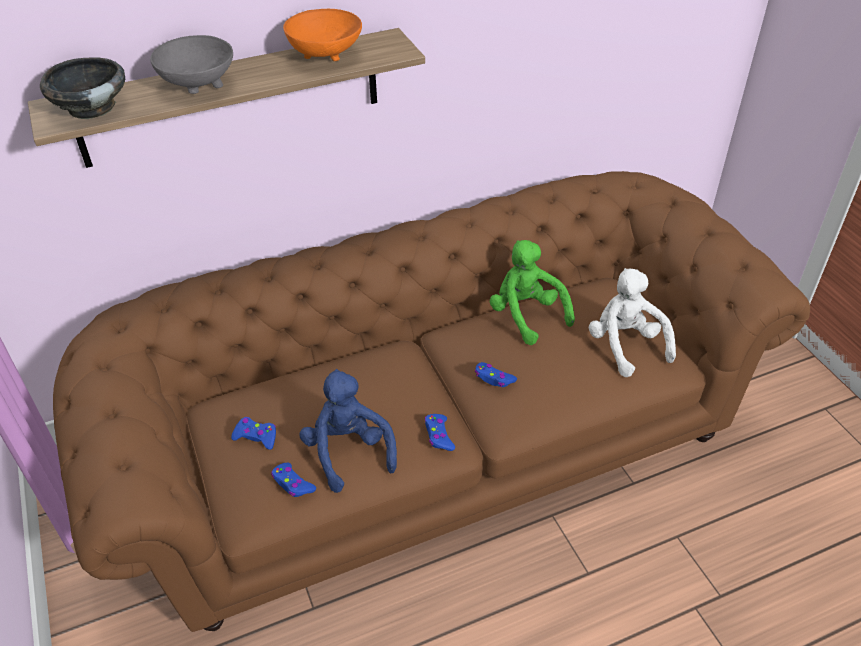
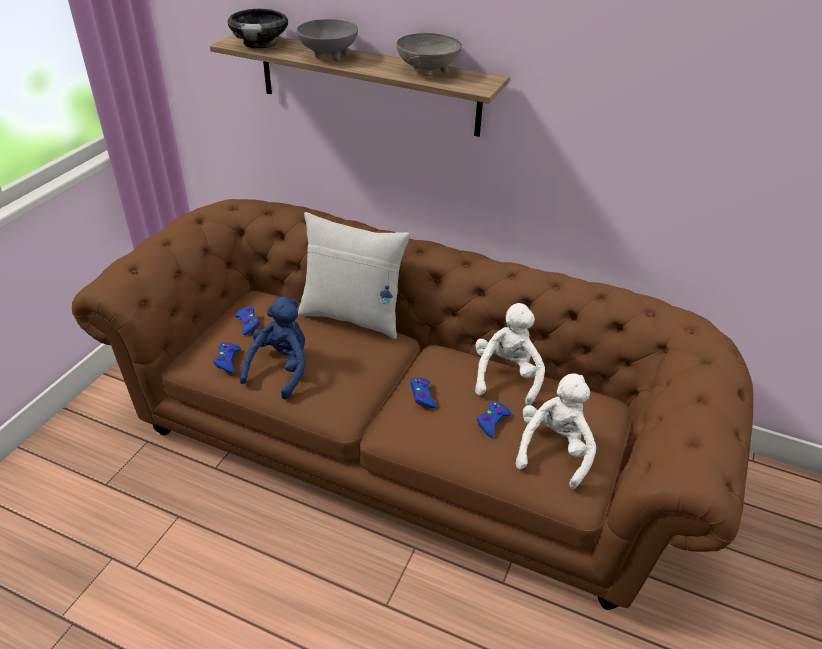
camera: 45 degrees right, 5 degrees down
(324, 56) = (426, 71): orange bowl -> grey bowl
(337, 360) = (352, 318): none -> grey pillow
(439, 436) = (340, 401): blue game controller -> blue game controller (492, 421)
(526, 315) = (506, 376): green plush toy -> white plush toy

